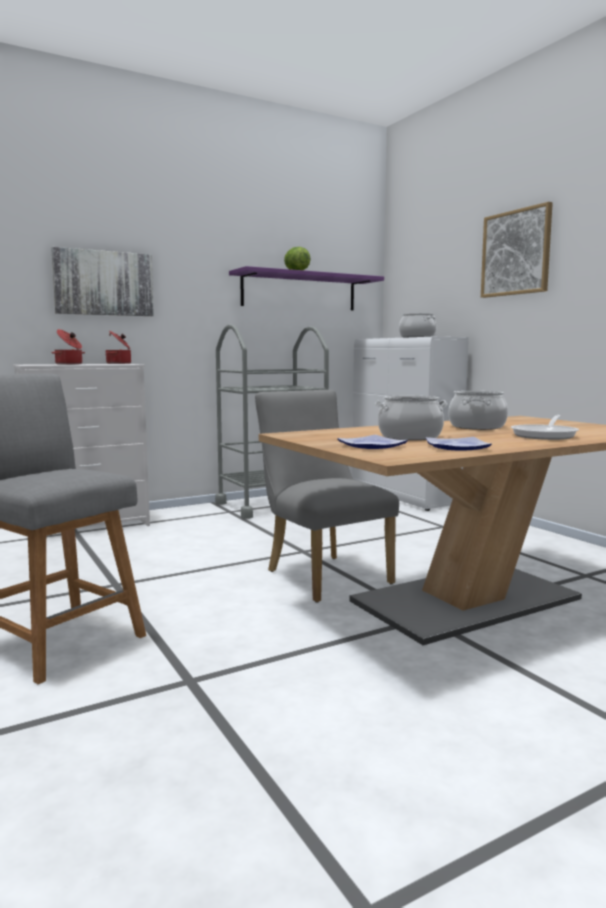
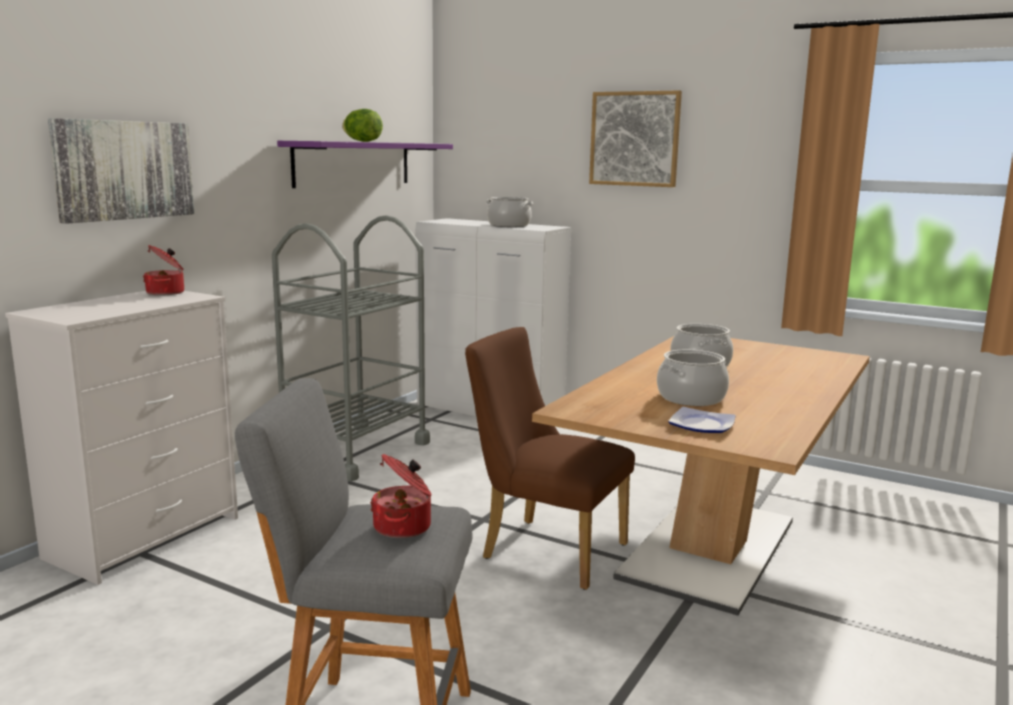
camera: 30 degrees left, 5 degrees up
(69, 364) = (112, 306): cooking pot -> cooking pot (404, 527)
(322, 575) = (544, 549): grey chair -> brown chair
(456, 447) = (773, 416): plate -> none
(545, 435) = (787, 376): frying pan -> none

